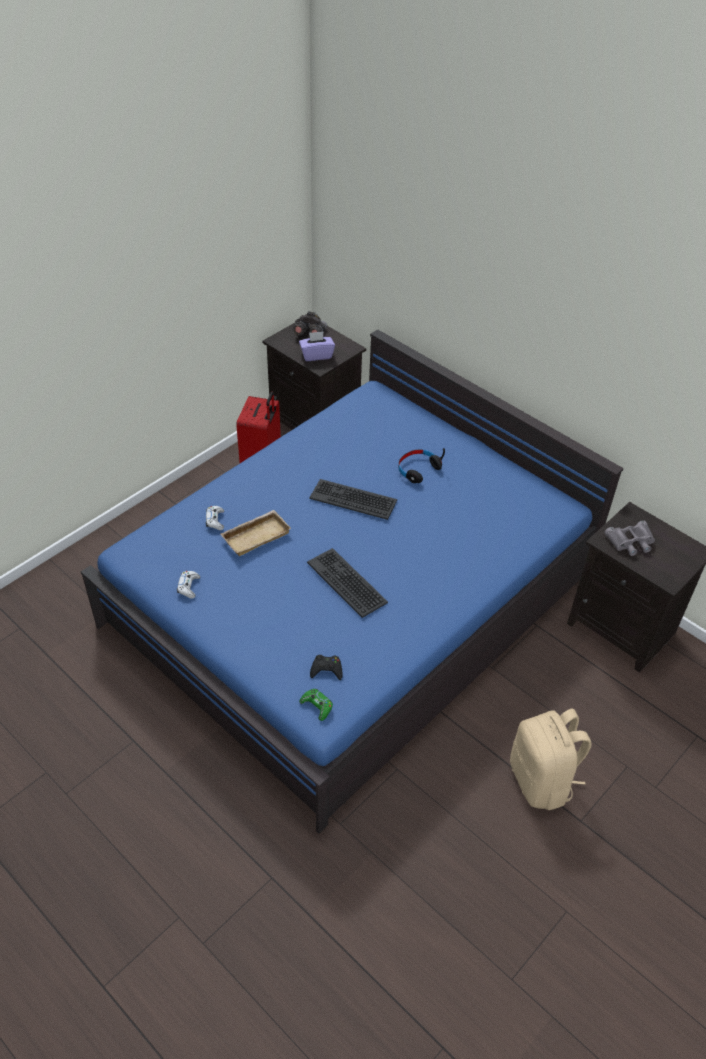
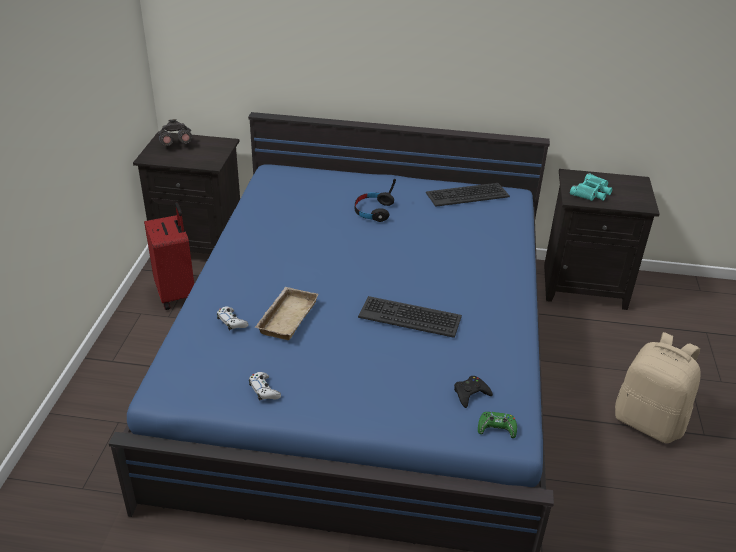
camera: 35 degrees left, 10 degrees down
(316, 355) = (199, 157): purple tissue box -> none
(353, 499) = (344, 253): keyboard -> keyboard (467, 195)
(631, 542) = (591, 192): grey binoculars -> turquoise binoculars

